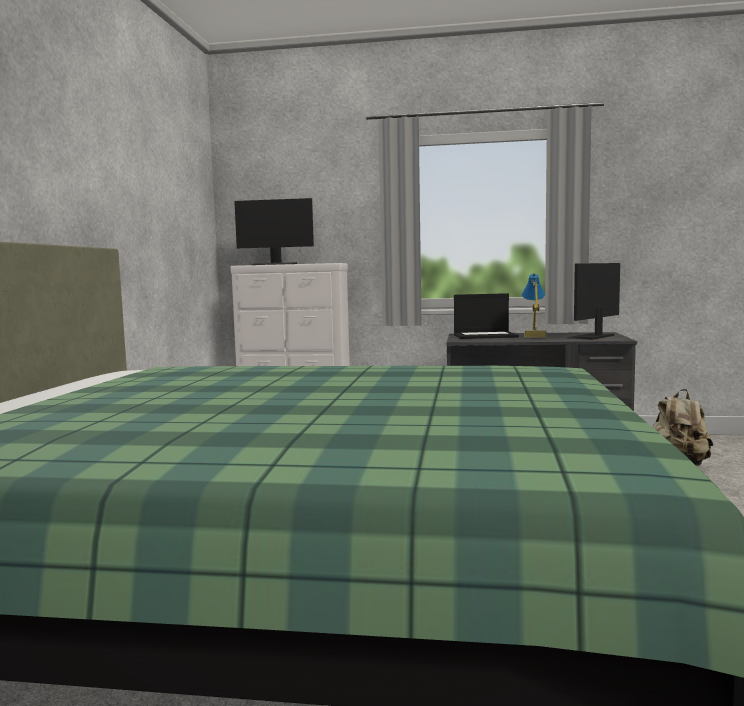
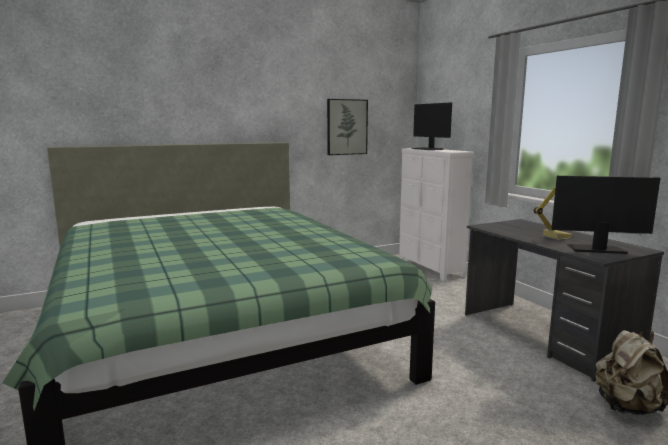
camera: 55 degrees right, 5 degrees up
(163, 229) = (346, 127): none -> picture
(485, 336) = (525, 227): laptop -> none

